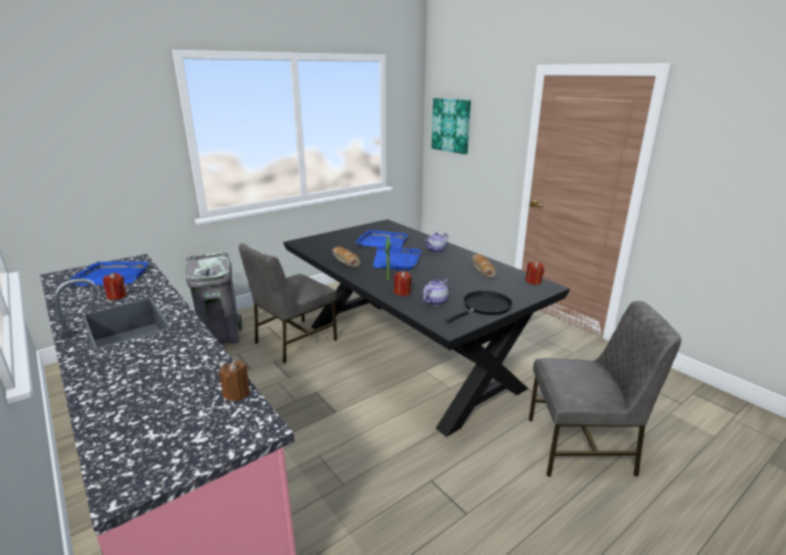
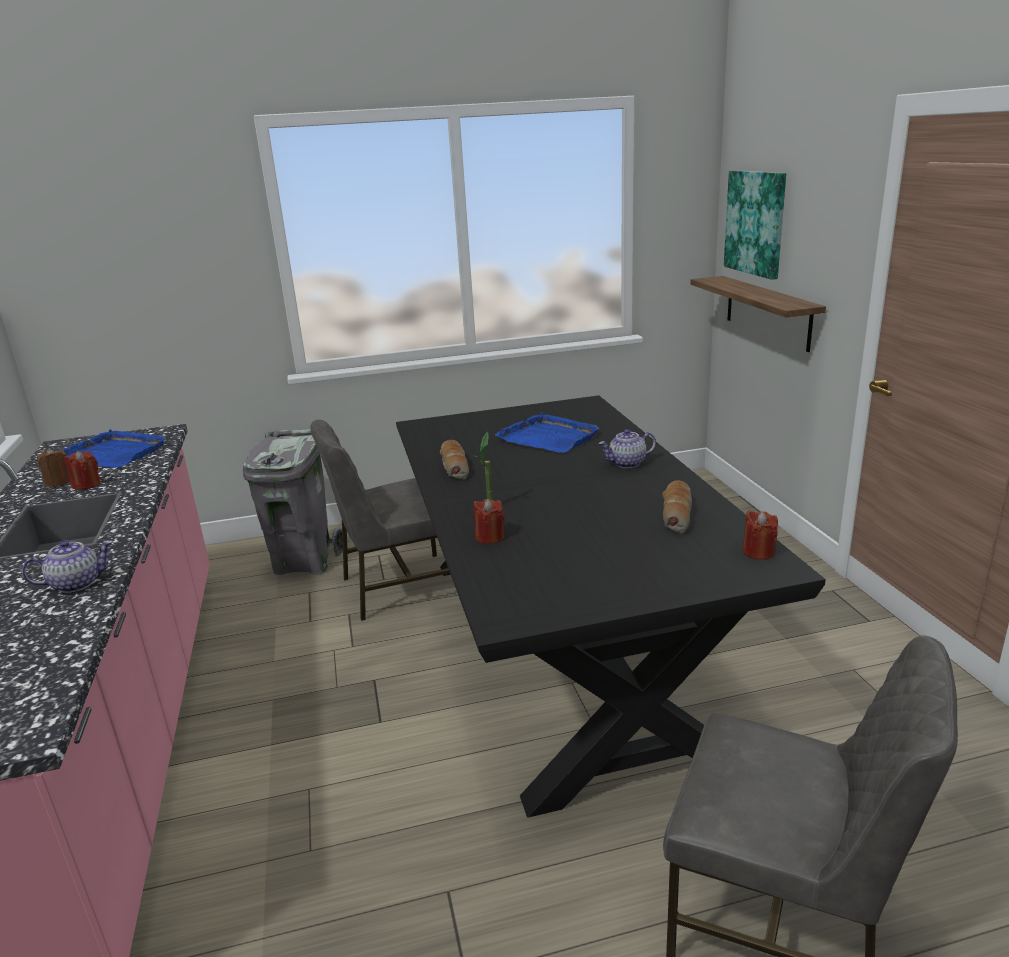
camera: 25 degrees right, 0 degrees up
(237, 393) = (58, 667): brown candle -> brown candle (58, 482)
(396, 260) = (538, 475): blue tray -> none
(435, 301) = (528, 564): teapot -> teapot (77, 583)
(461, 171) = (767, 312): none -> shelf
(484, 307) = (606, 590): black frying pan -> none

